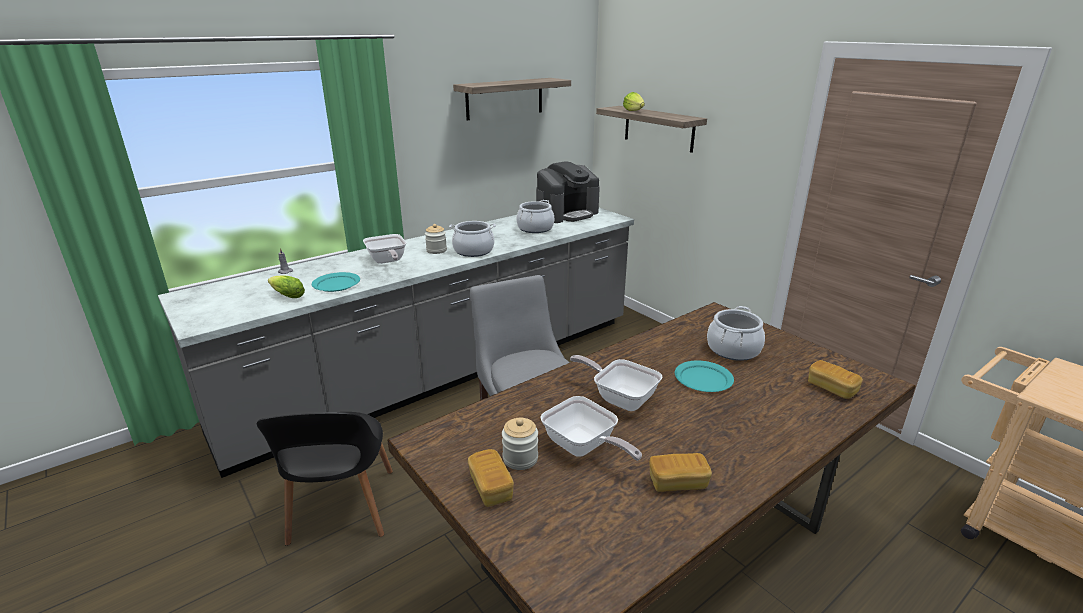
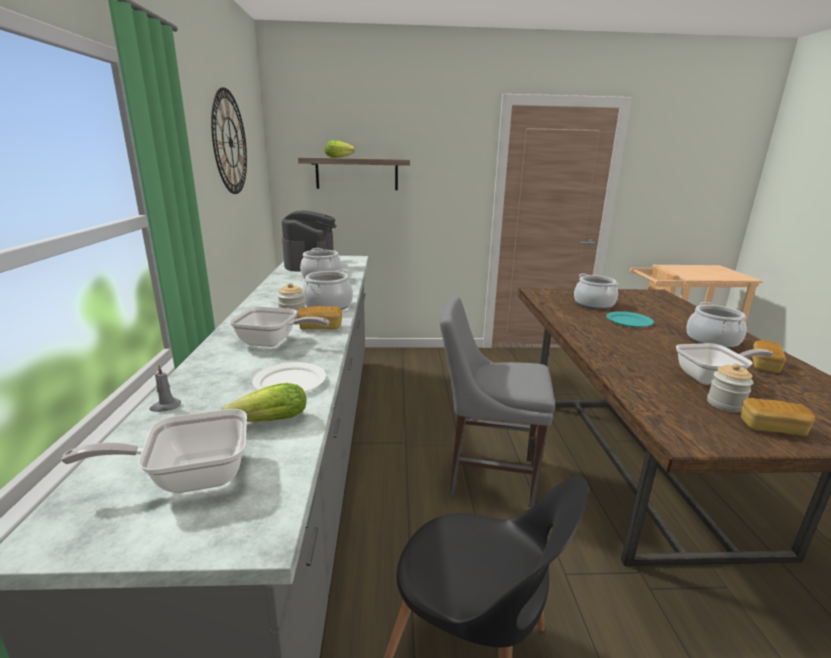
camera: 55 degrees left, 5 degrees down
(336, 284) = (289, 382): turquoise plate -> white plate
(504, 98) = (230, 142): shelf -> wall clock
(620, 398) = (642, 348): frying pan -> frying pan (190, 476)
(719, 440) = (712, 341): none -> cooking pot
(831, 388) = (659, 302): bread -> bread (320, 327)

